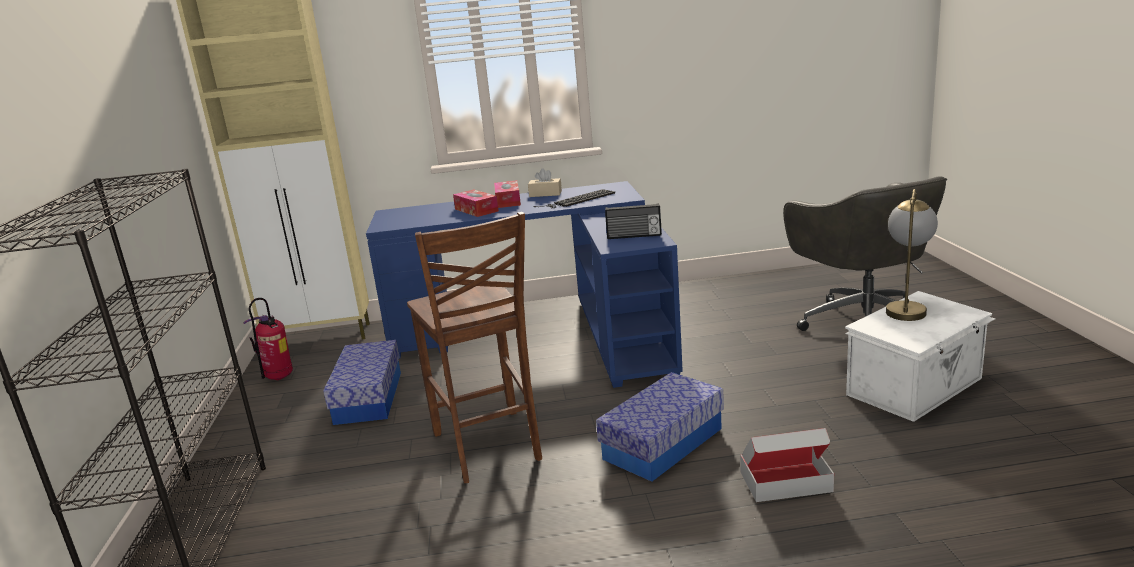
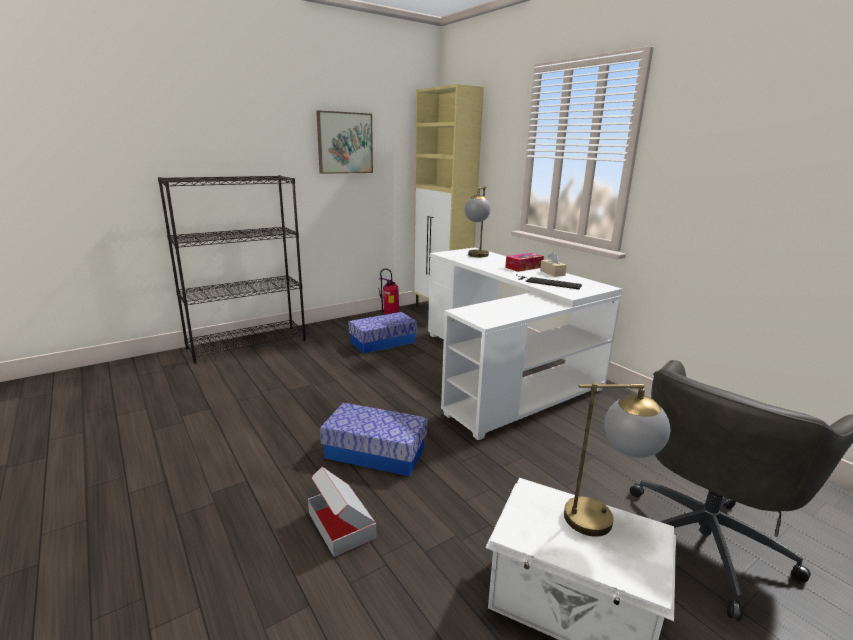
camera: 60 degrees right, 0 degrees up
(131, 93) = (345, 143): none -> picture
(426, 214) = (476, 256): none -> table lamp
(476, 210) = (495, 264): tissue box -> none
(488, 447) = (344, 390): brown chair -> none
(548, 333) = (505, 371): blue desk -> white desk
(634, 236) = (494, 313): radio -> none

